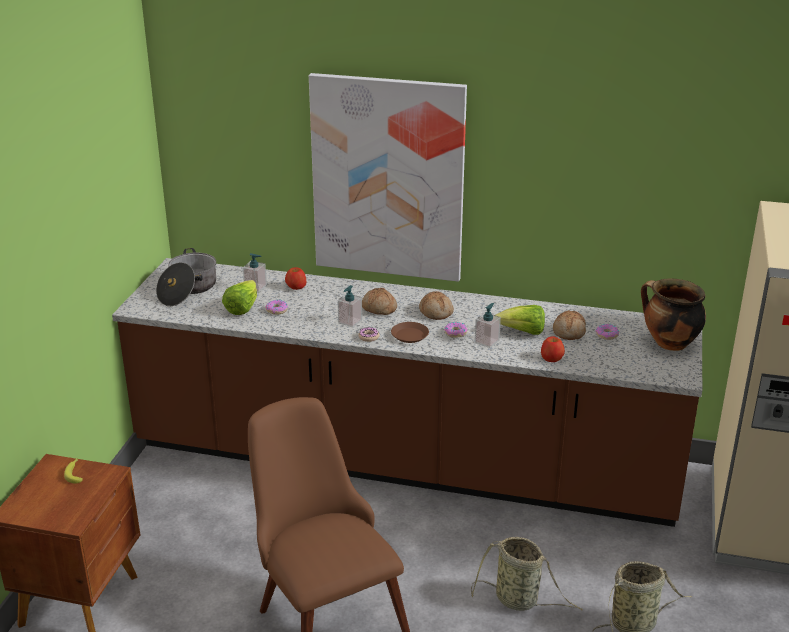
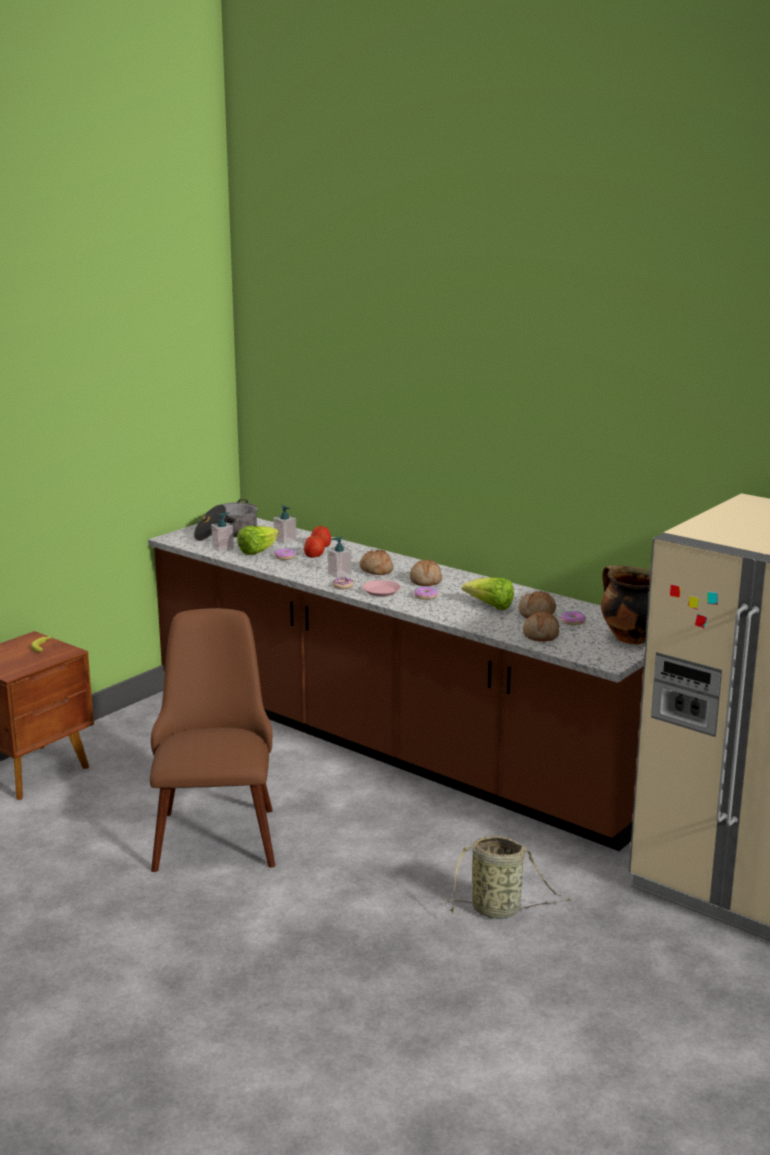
camera: 25 degrees right, 10 degrees down
(388, 178) = (411, 445): picture -> none
(409, 335) = (381, 591): brown plate -> pink plate
(487, 341) = (448, 607): soap dispenser -> soap dispenser (223, 548)
(519, 600) = (402, 865): basket -> none
(551, 358) = (495, 627): apple -> apple (314, 555)
(598, 358) = (541, 635): none -> bread

